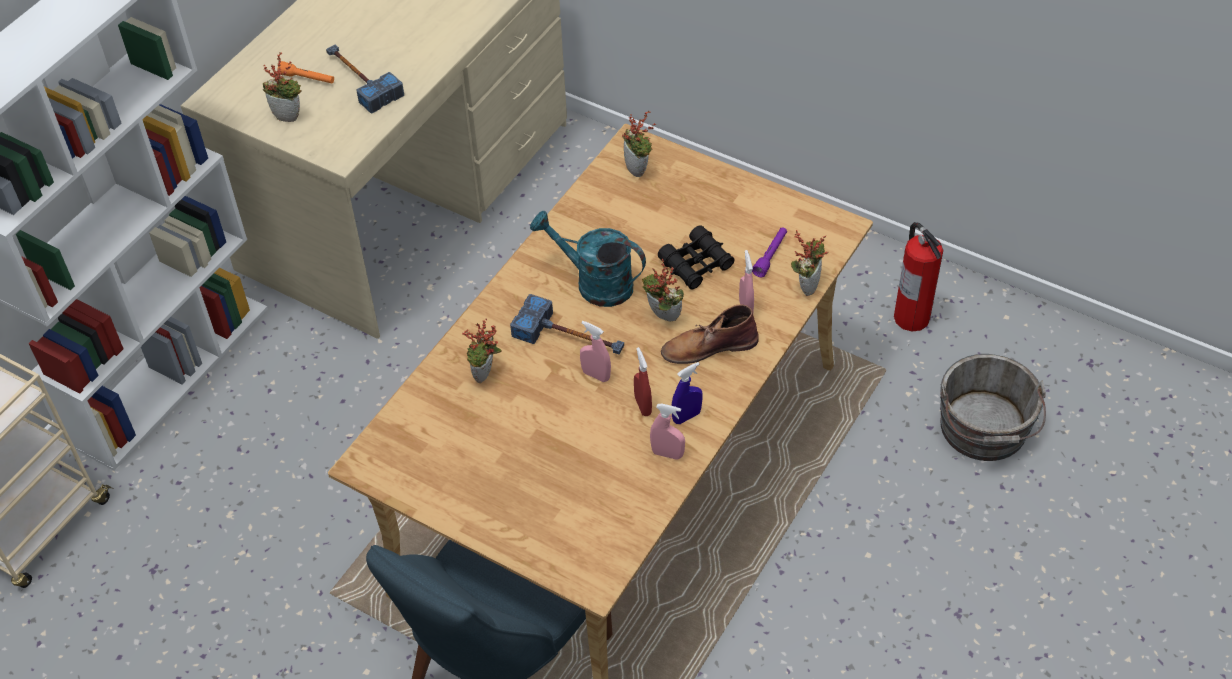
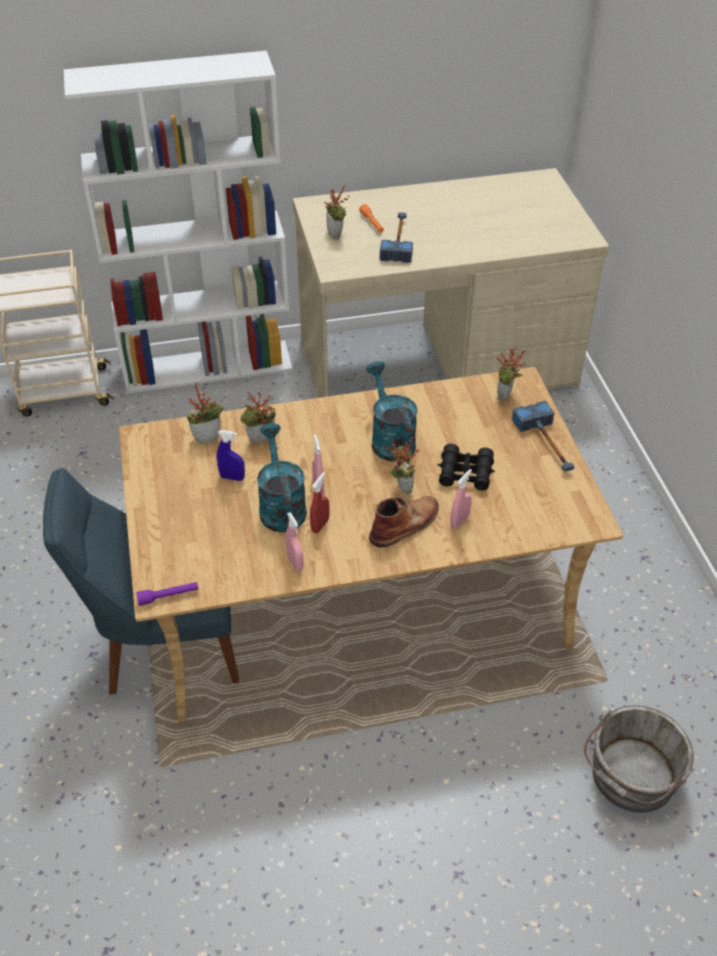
camera: 45 degrees right, 5 degrees down
(570, 338) = (334, 457): hammer -> hammer (547, 444)
(587, 417) = (280, 506): none -> turquoise watering can
(686, 416) = (336, 552): blue spray bottle -> blue spray bottle (232, 477)
(708, 346) = (405, 524): brown boot -> brown boot turned 105 degrees clockwise
(770, 256) = (520, 503): purple flashlight -> purple flashlight (168, 596)
(806, 285) = (520, 538): potted plant -> potted plant (208, 437)
(911, 317) = (669, 663): fire extinguisher -> none

